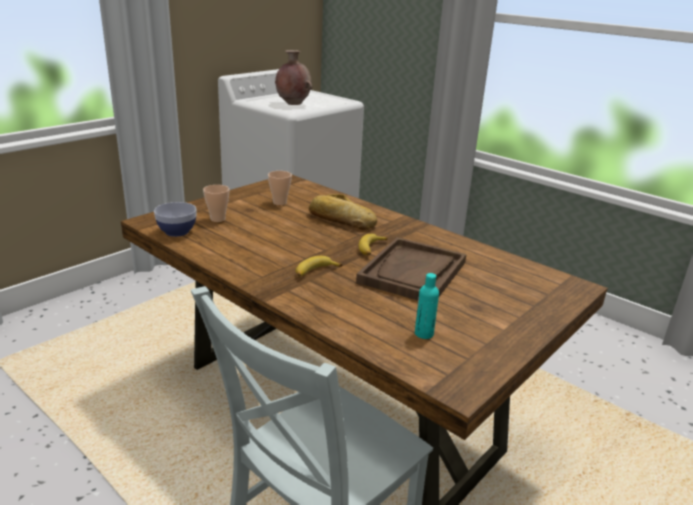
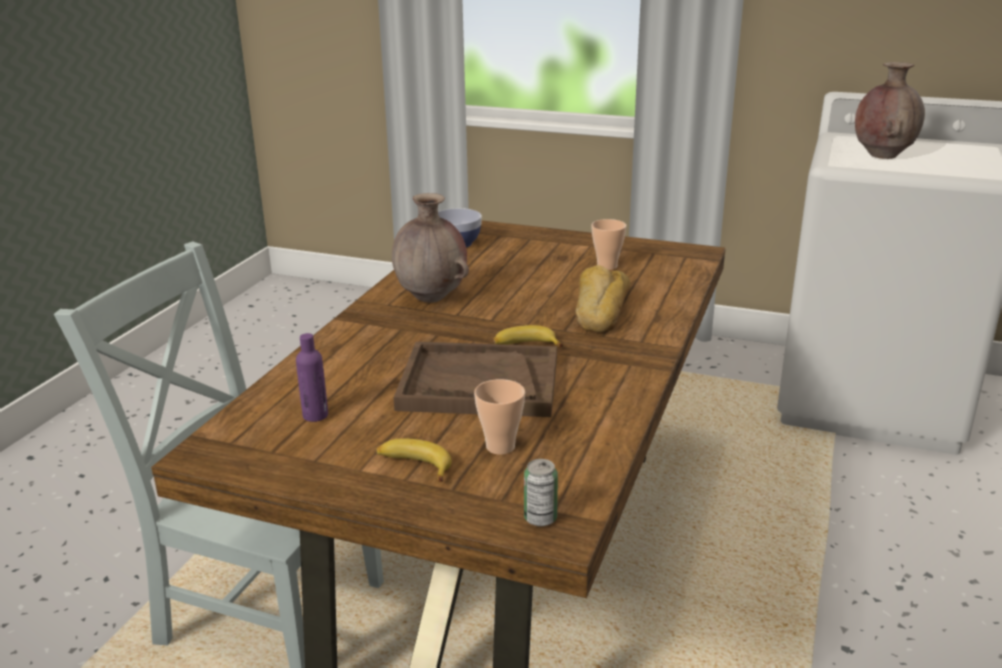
camera: 70 degrees right, 0 degrees up
(218, 219) = (513, 251): cup -> cup (500, 447)
(268, 260) = (432, 298): none -> brown vase
(315, 272) = (424, 327): banana -> banana (414, 466)
(424, 334) = (315, 415): turquoise bottle -> purple bottle
(567, 288) = (540, 518): none -> can

